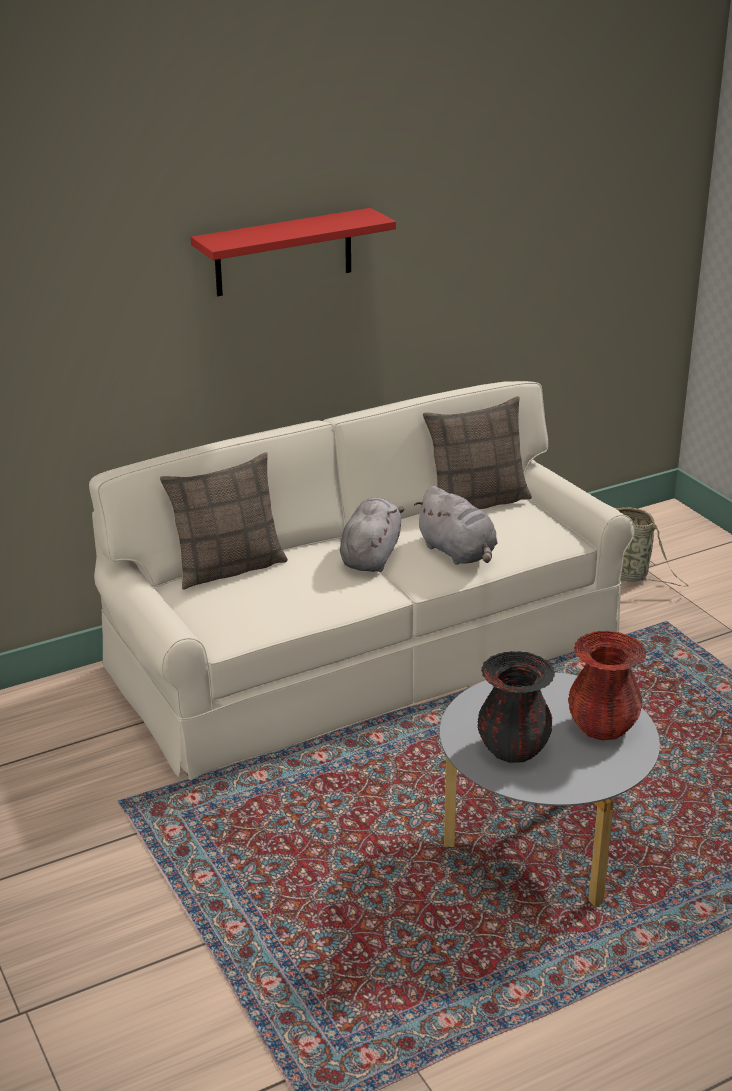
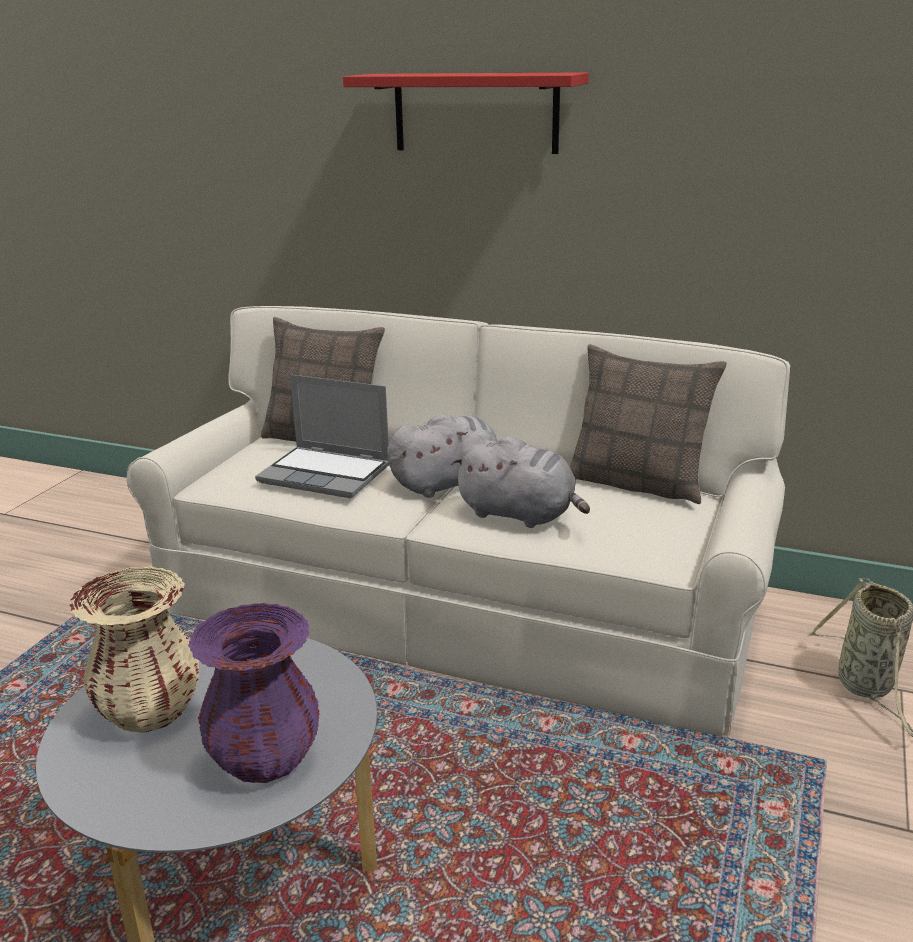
camera: 50 degrees right, 5 degrees down
(297, 588) = (327, 474): none -> laptop
(458, 553) = (520, 514): grey plush toy -> grey plush toy turned 75 degrees counterclockwise
(513, 749) = (150, 712): black vase -> beige vase
(602, 727) = (265, 758): red vase -> purple vase

